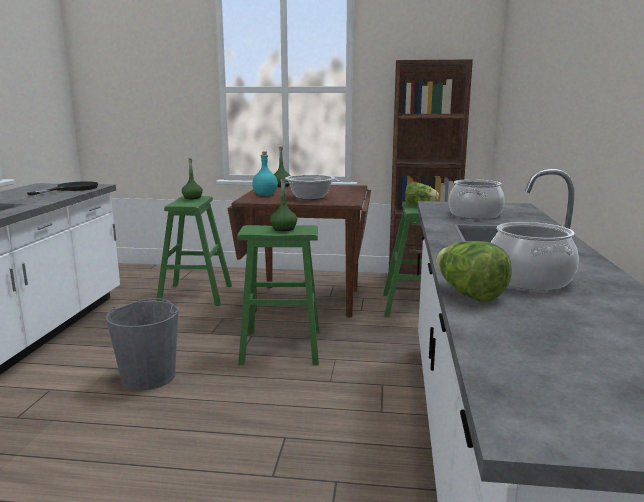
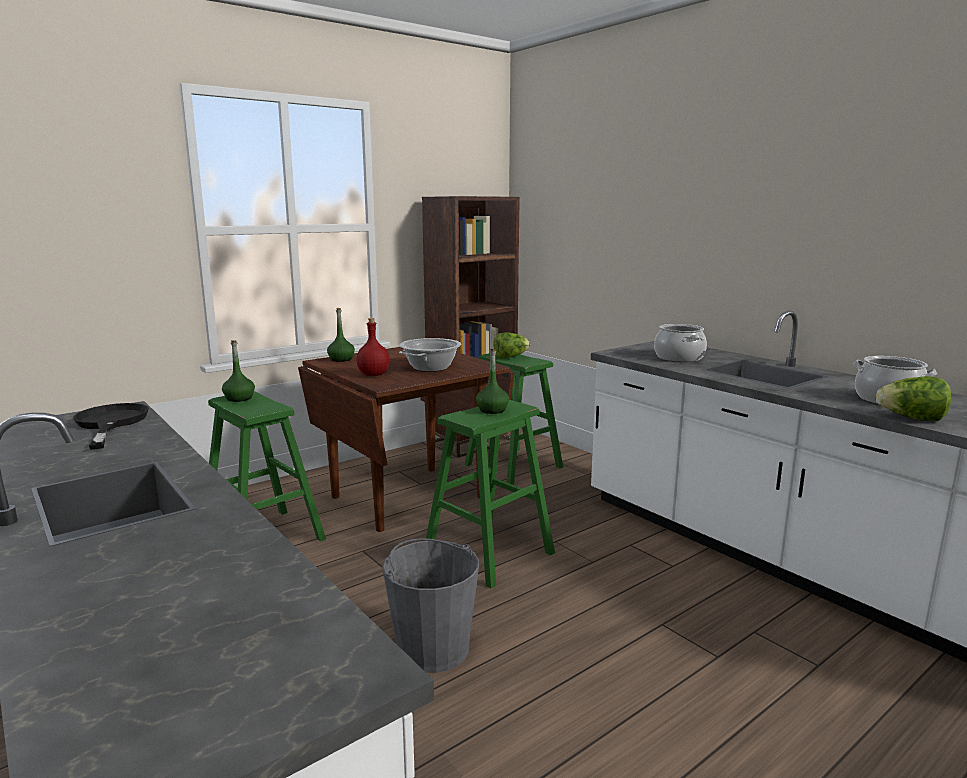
camera: 45 degrees left, 0 degrees up
(265, 195) = (374, 374): turquoise bottle -> red bottle

